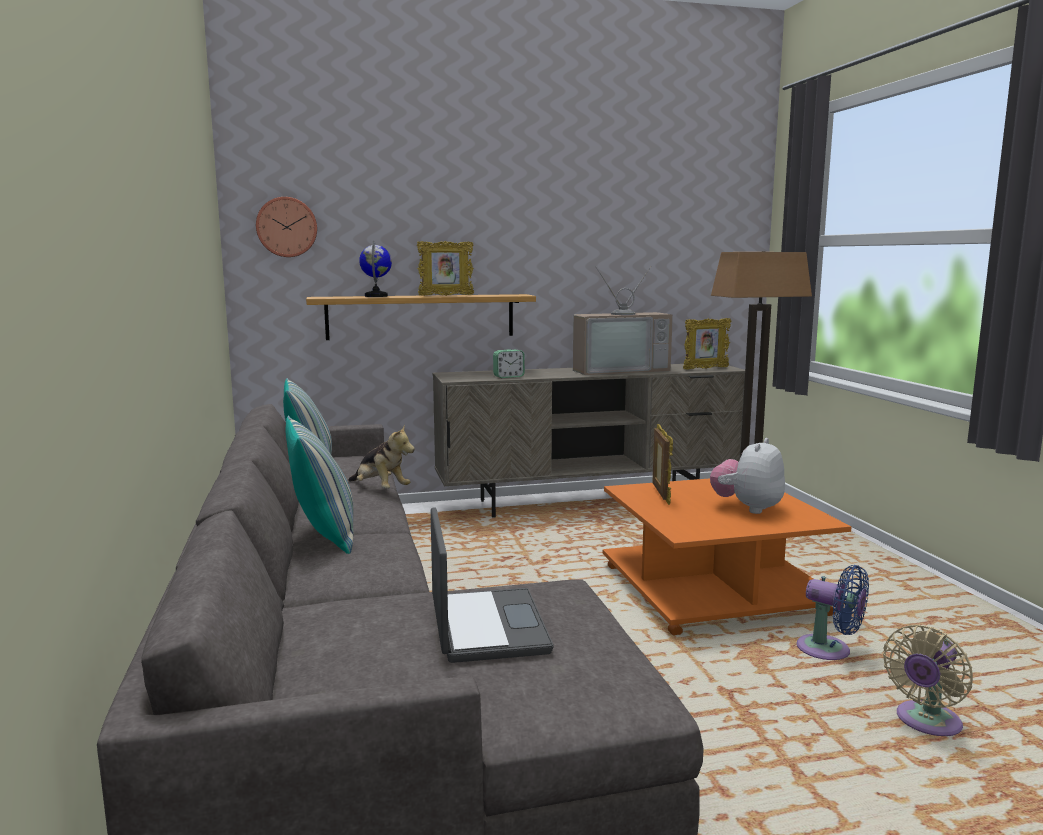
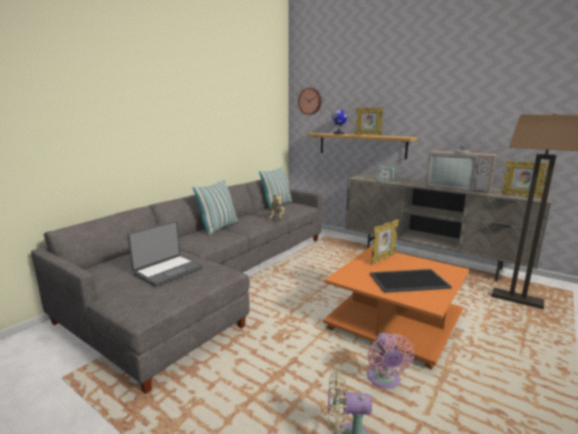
camera: 50 degrees right, 5 degrees up
(747, 508) = (408, 281): plush toy -> tray
(829, 651) = (384, 380): blue fan -> pink fan

